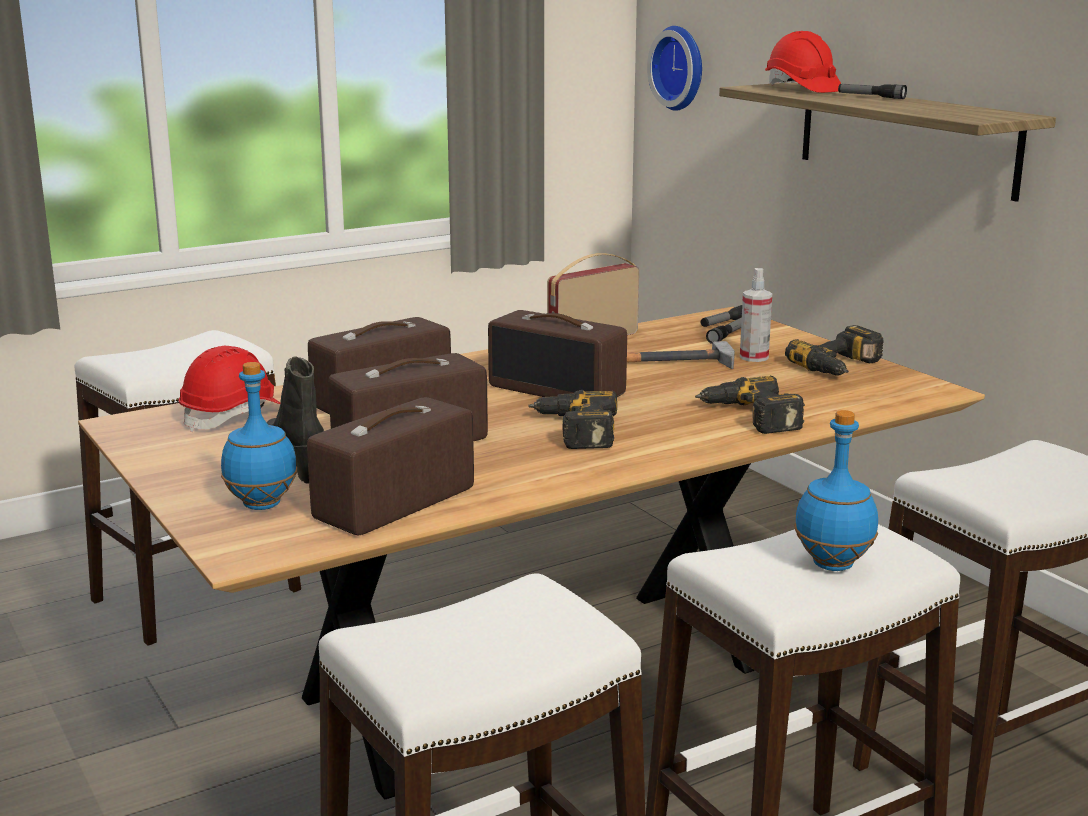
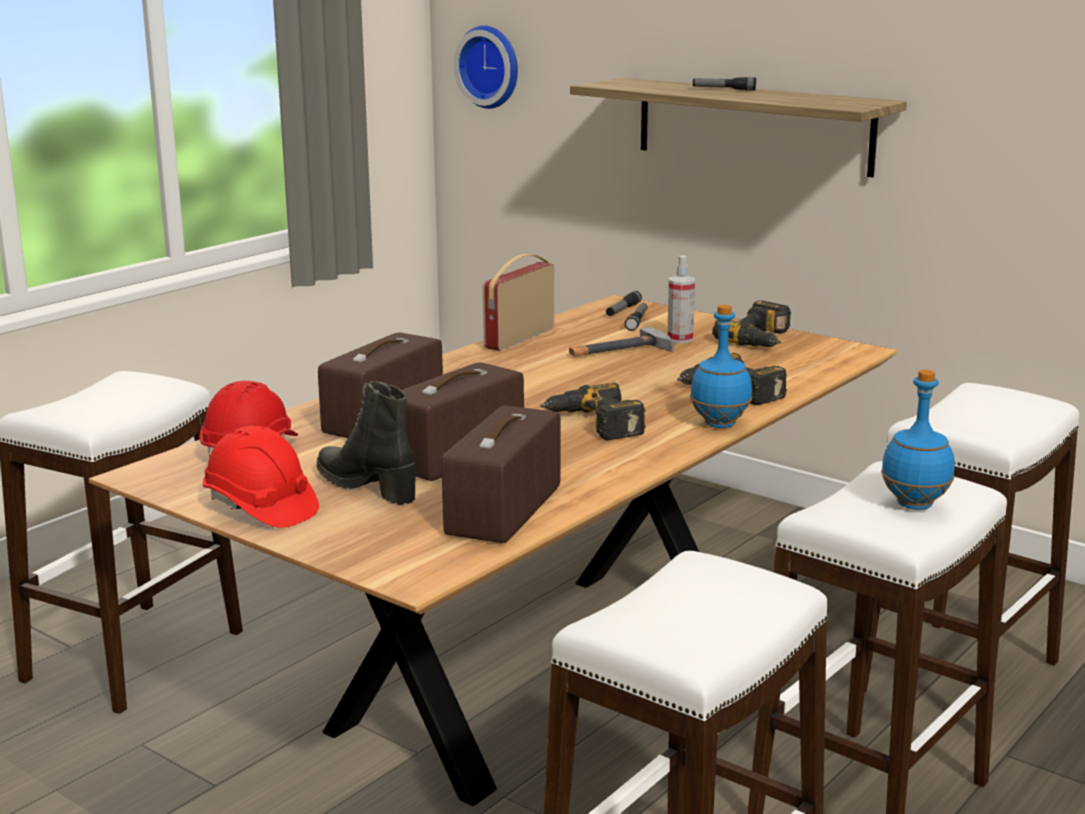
camera: 20 degrees left, 0 degrees up
(263, 504) = (380, 530): blue bottle -> blue bottle (720, 424)
(558, 390) = (539, 389): radio -> none
(801, 89) = (648, 84): red hard hat -> red hard hat (260, 508)

